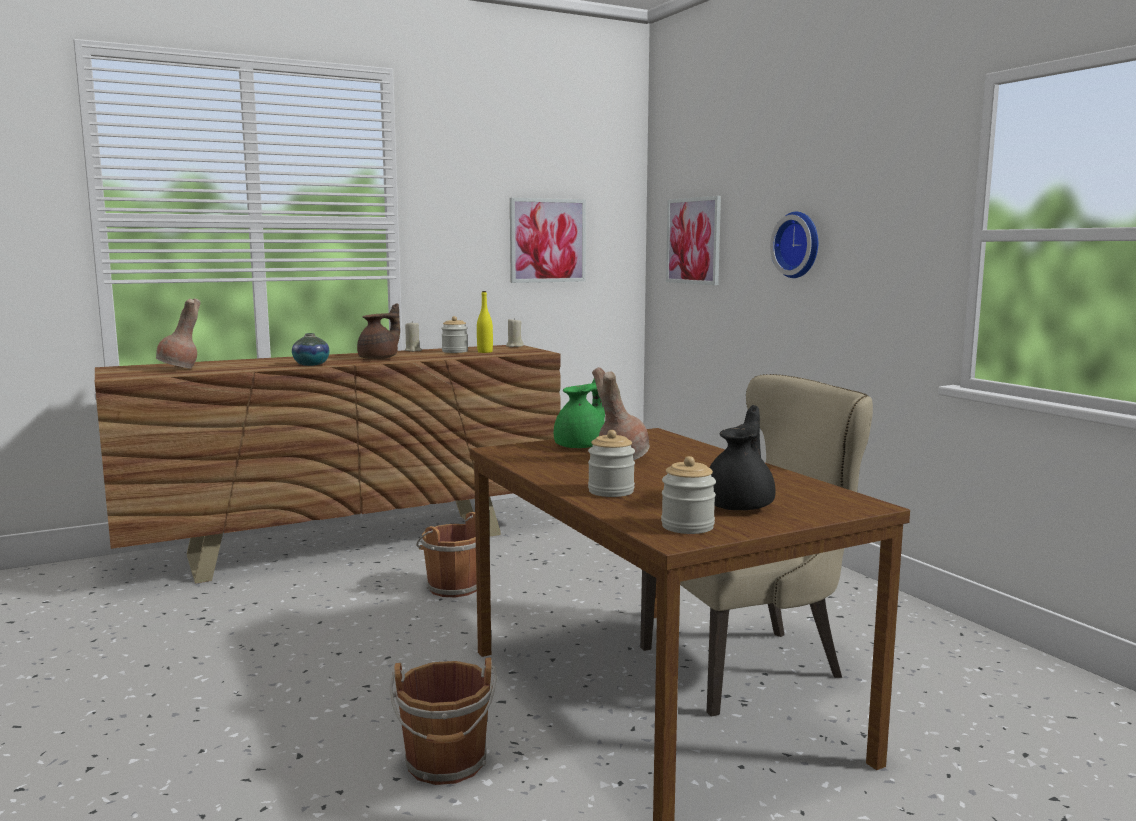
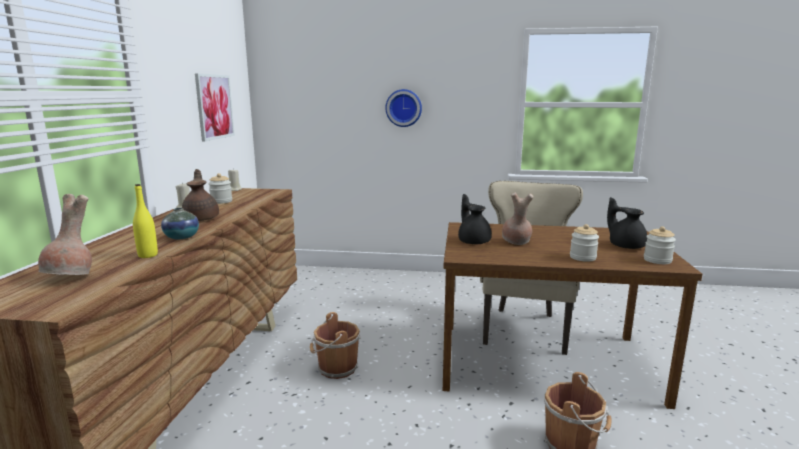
camera: 55 degrees left, 5 degrees up
(485, 352) = (243, 197): yellow bottle -> yellow bottle (148, 255)
(582, 446) = (473, 241): green teapot -> black teapot
(693, 241) = (306, 105): picture -> none

